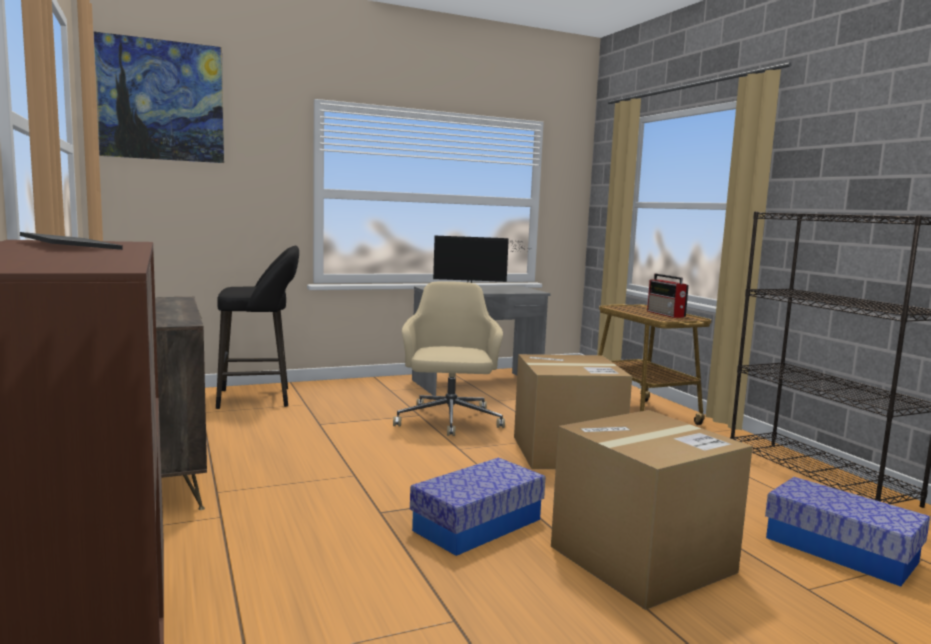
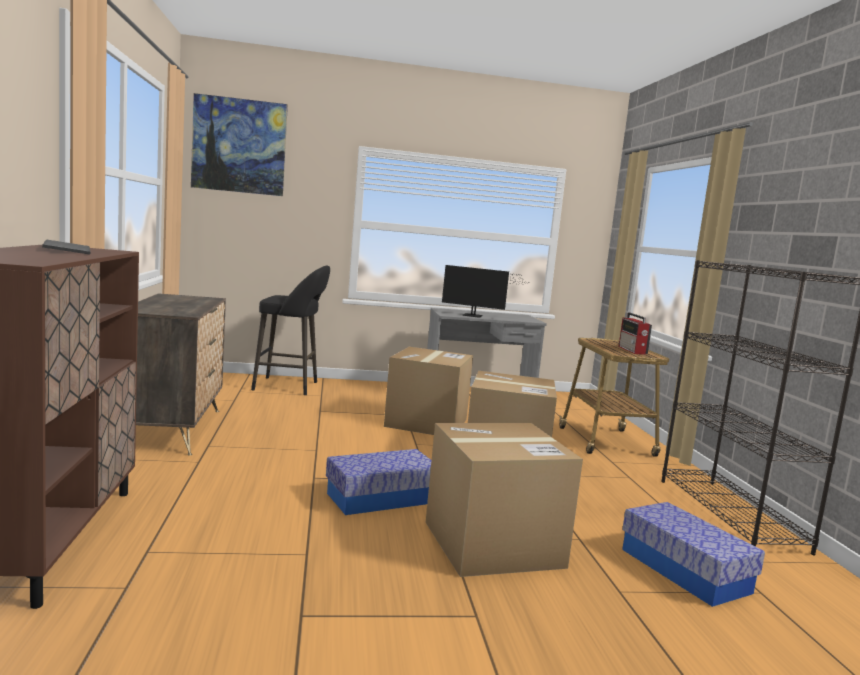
camera: 15 degrees right, 0 degrees up
(449, 421) = (426, 423): beige office chair -> cardboard box

